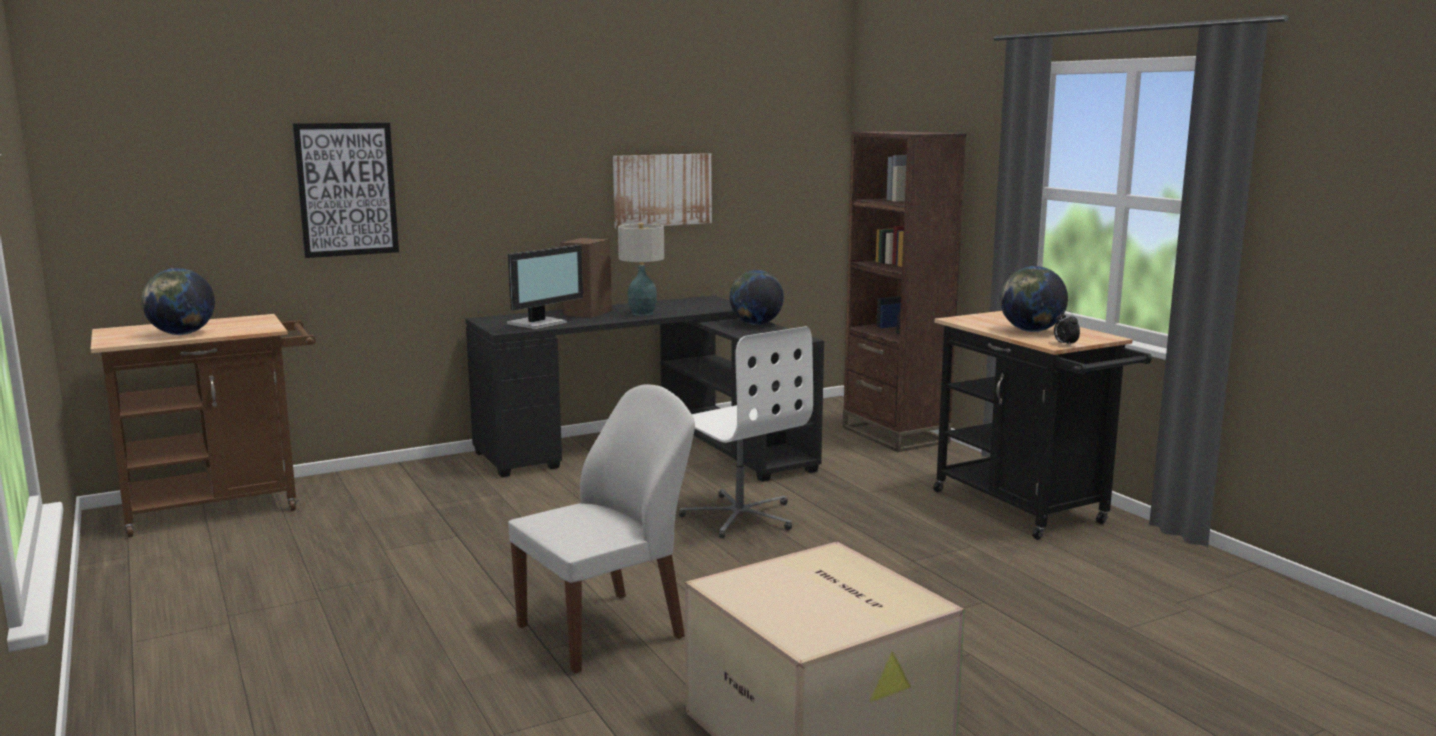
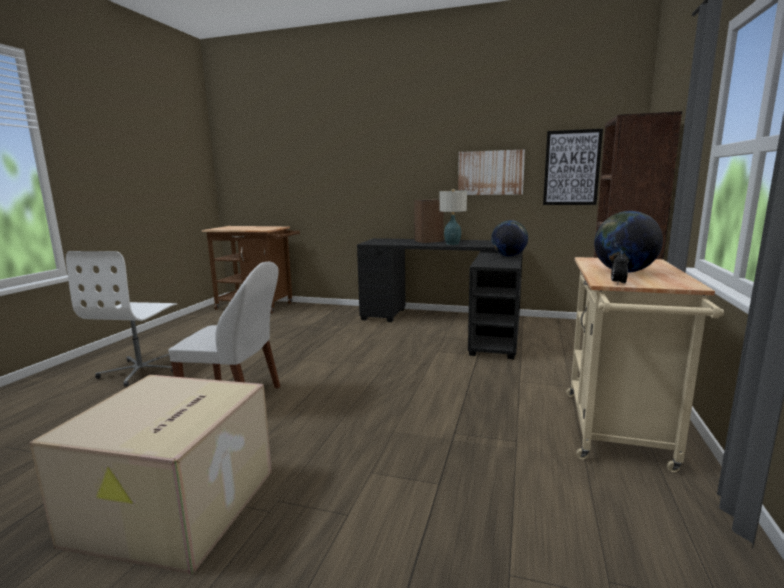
camera: 45 degrees right, 0 degrees up
(182, 334) = (238, 228): globe -> none
(347, 189) = (322, 170): picture -> picture (571, 168)
(539, 323) = (391, 242): monitor -> none
(740, 516) = (416, 369): white office chair -> white office chair (141, 370)
(1026, 510) = (617, 434): black cart -> beige cart

